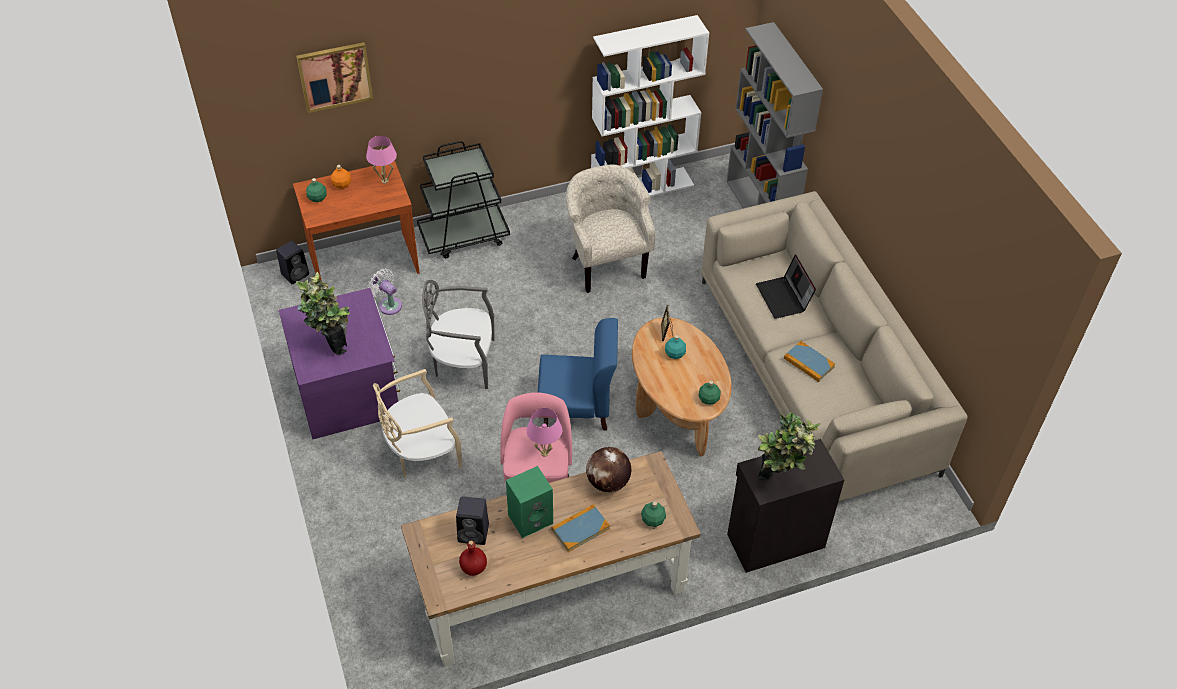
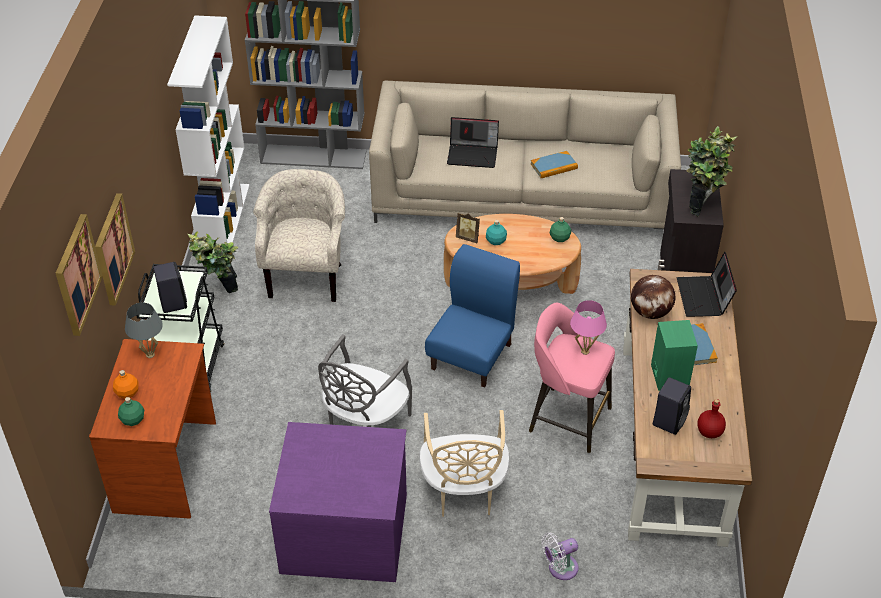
camera: 65 degrees left, 5 degrees down
(296, 274) = (136, 534): black speaker -> black speaker (172, 302)
(331, 343) = (351, 476): potted plant -> potted plant (220, 292)
(385, 181) = (150, 355): pink table lamp -> grey table lamp
(388, 304) = (243, 462): white fan -> white fan (560, 568)
(415, 95) = (113, 249): none -> picture
(606, 264) = (306, 277): beige armchair -> beige armchair turned 90 degrees clockwise
(652, 520) = (704, 298): green bottle -> laptop

